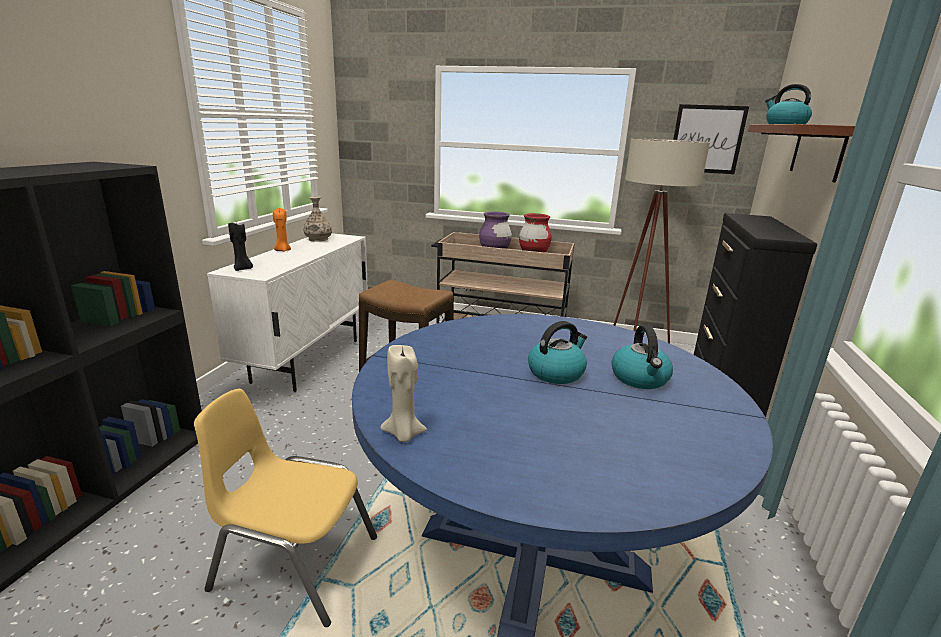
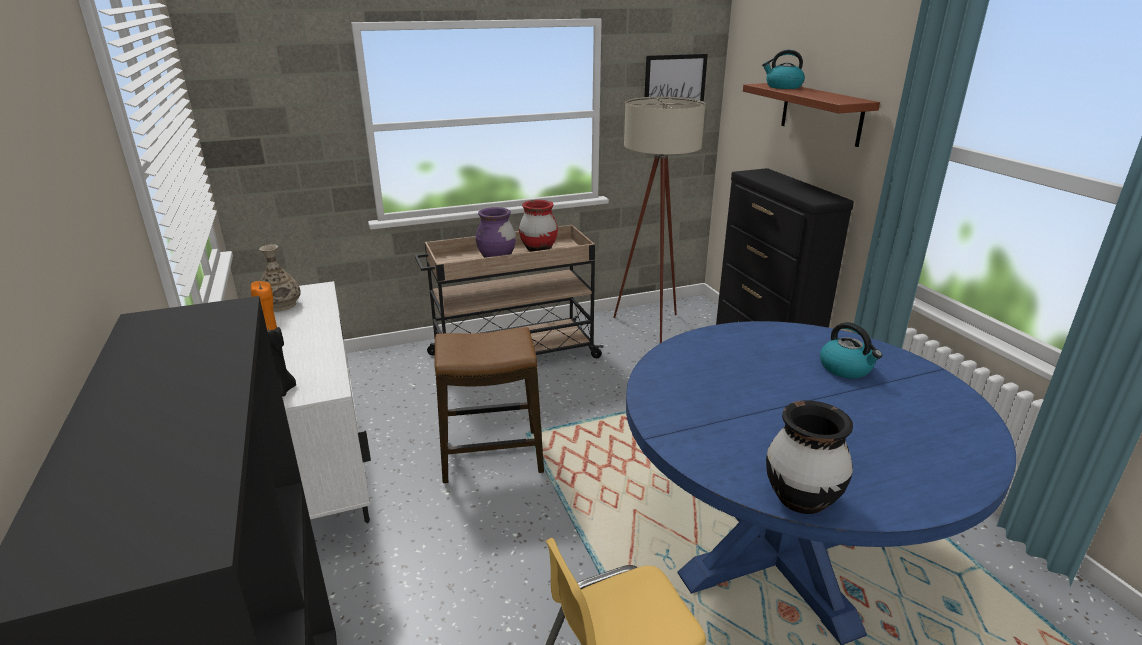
camera: 35 degrees left, 5 degrees up
(403, 434) = (801, 499): beige candle -> black vase
(556, 372) = (794, 388): kettle -> none

